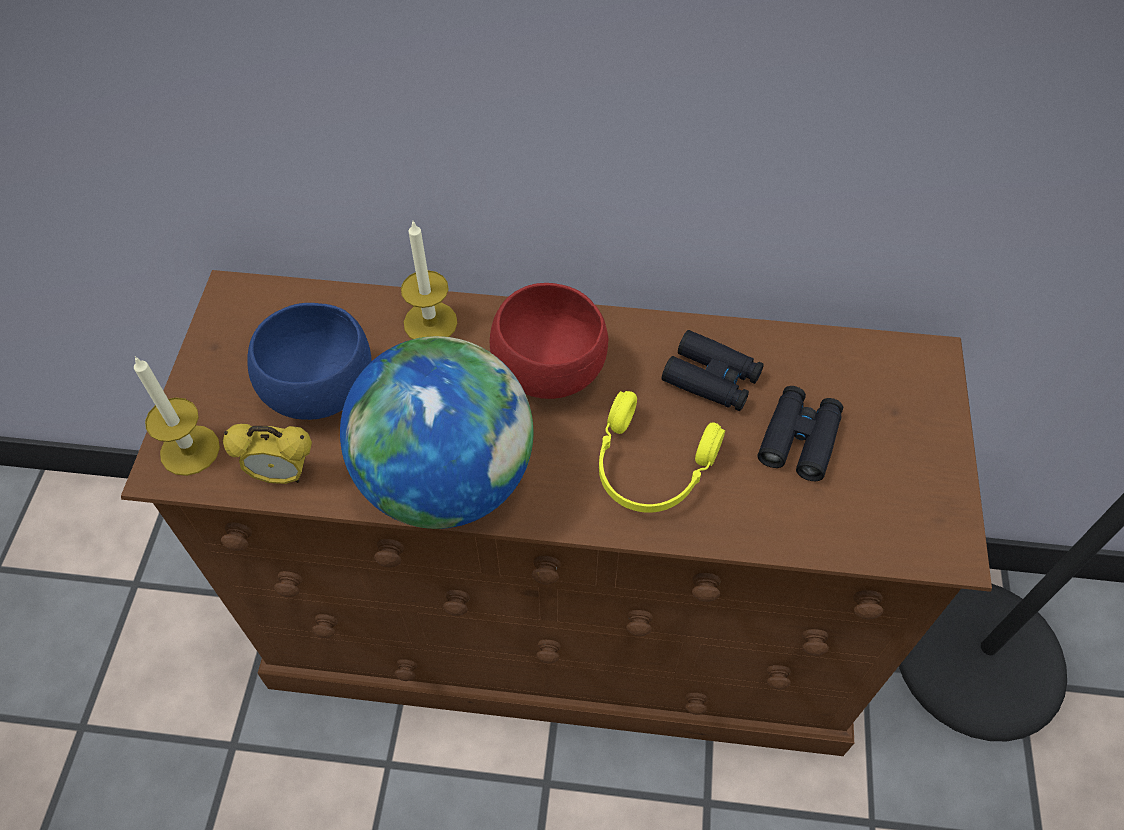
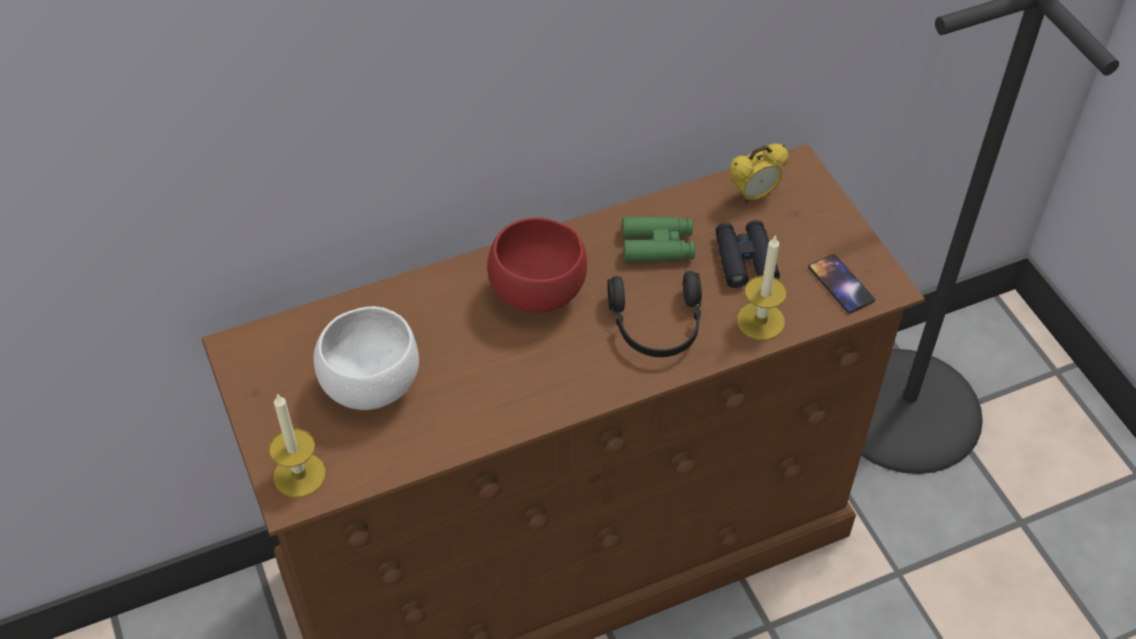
camera: 30 degrees left, 5 degrees down
(282, 475) = (388, 457): alarm clock -> alarm clock (754, 195)
(320, 389) = (369, 385): blue bowl -> white bowl
(430, 322) = (419, 298): candle -> candle (760, 321)
(447, 479) = (517, 401): globe -> none
(650, 468) = (657, 326): yellow headphones -> black headphones
(711, 378) = (658, 246): black binoculars -> green binoculars
(895, 520) = (840, 284): none -> phone

